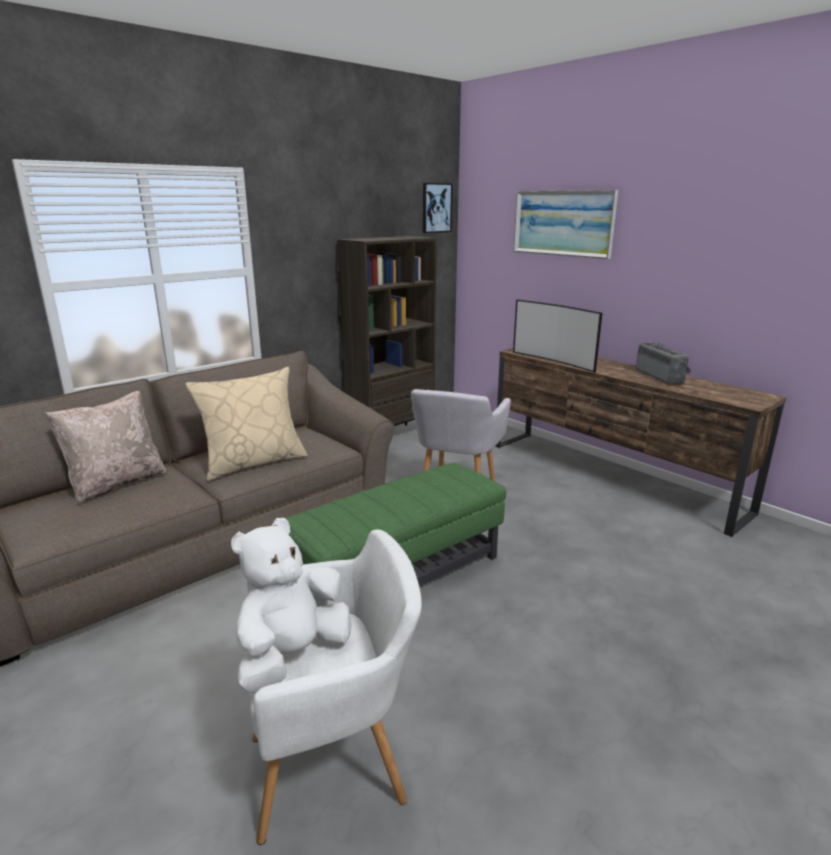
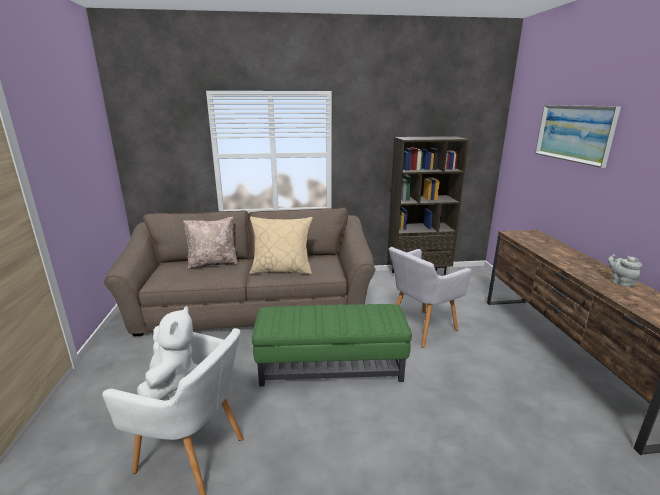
camera: 35 degrees right, 0 degrees up
(292, 656) = (171, 382): white plush toy -> white plush toy turned 105 degrees clockwise
(436, 208) = (485, 116): picture -> none
(554, 361) = (533, 247): television -> none
(661, 376) = (620, 282): radio -> grey teapot

